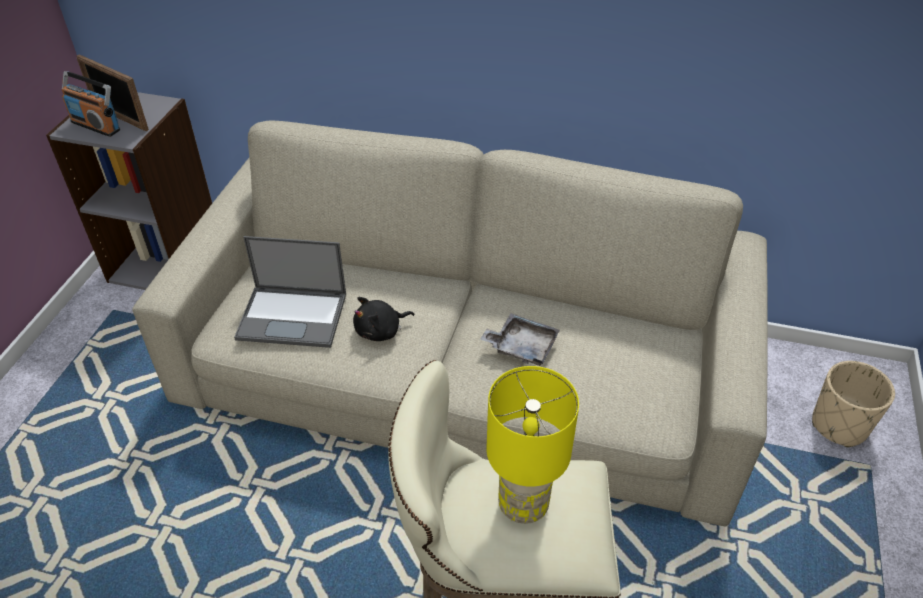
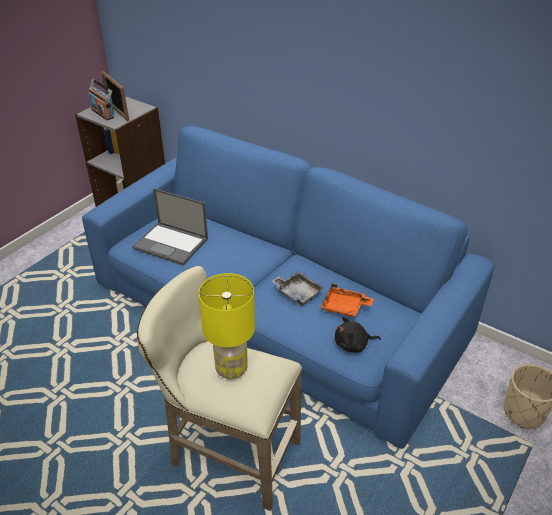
camera: 20 degrees right, 5 degrees down
(381, 331) = (218, 264): black plush toy -> black plush toy (353, 345)
(461, 373) = (276, 311): beige sofa -> blue sofa
(597, 351) = (344, 307): none -> orange tray

